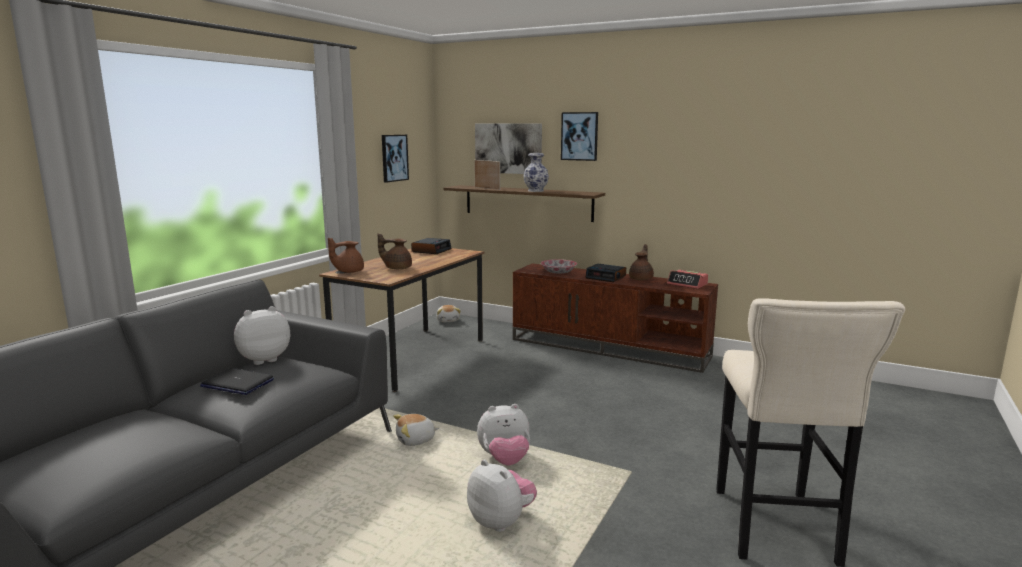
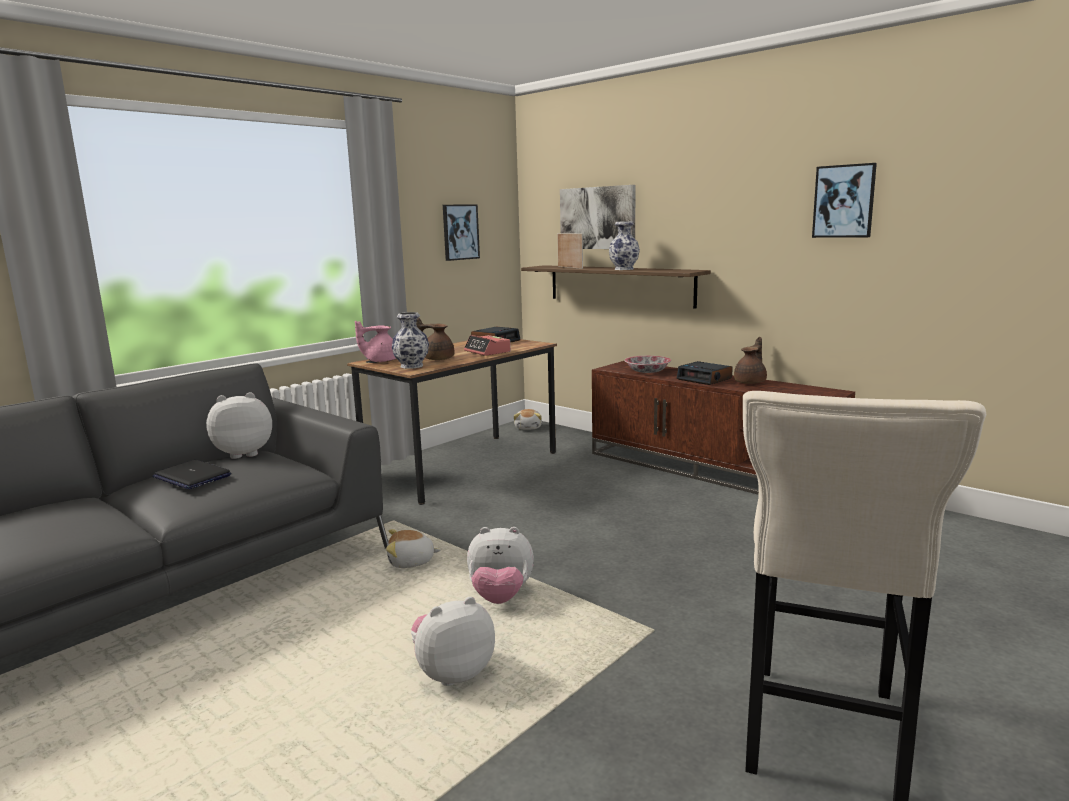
camera: 15 degrees right, 0 degrees up
(348, 271) = (380, 361): brown teapot -> pink teapot
(381, 275) = (411, 366): none -> vase
(501, 521) = (453, 673): plush toy -> plush toy turned 90 degrees counterclockwise
(579, 136) = (679, 198): picture -> picture (844, 201)
(687, 284) = (810, 390): alarm clock -> alarm clock (487, 351)

